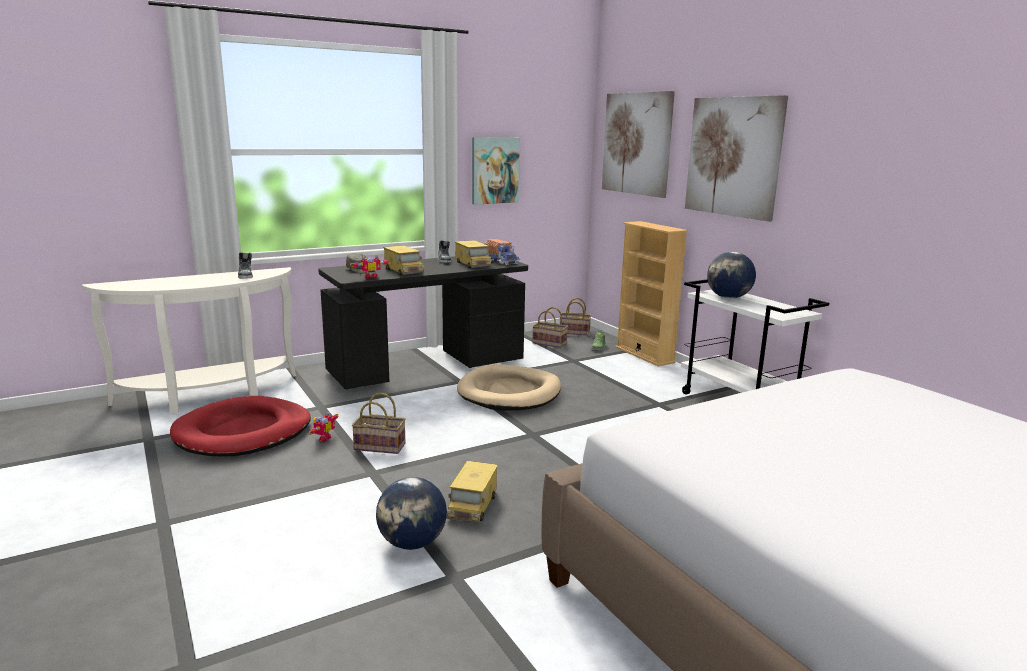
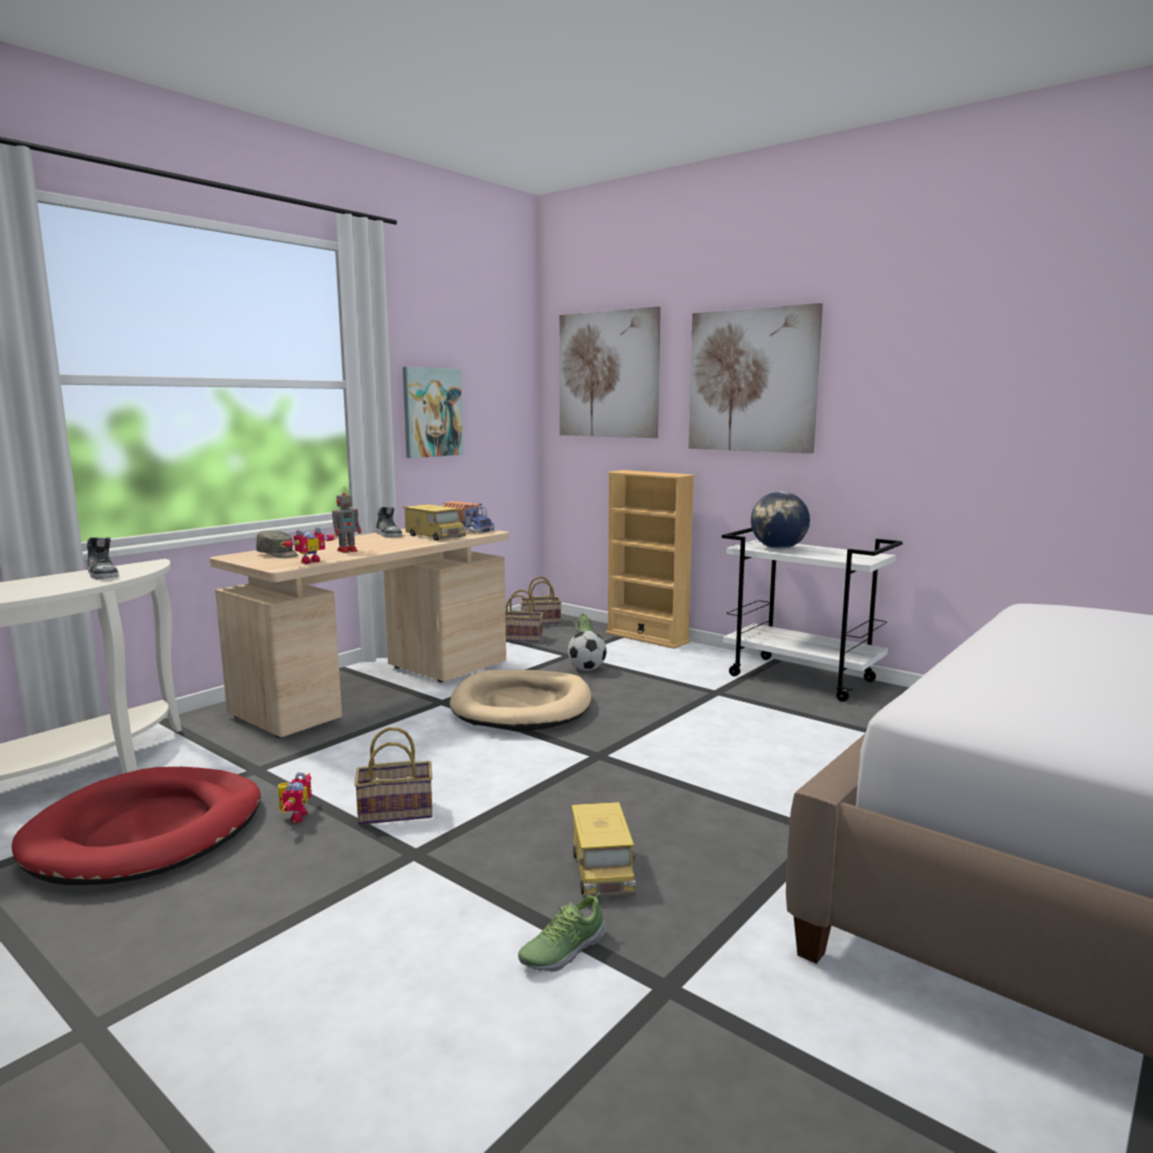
camera: 20 degrees left, 5 degrees down
(403, 271) = (348, 550): toy truck -> toy robot
(412, 543) = (562, 950): globe -> shoe
(427, 366) = (379, 688): black desk -> beige desk
(577, 373) = (587, 669): none -> football

